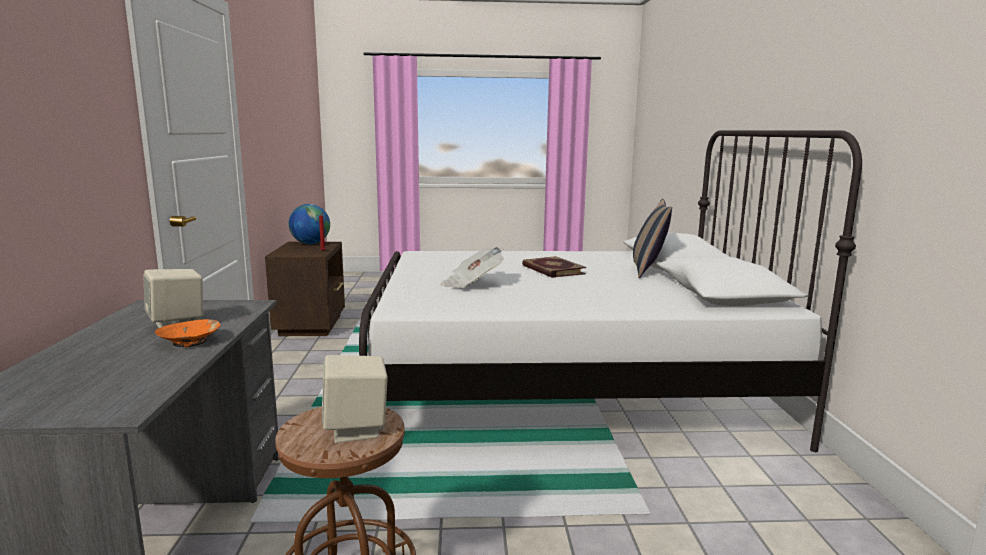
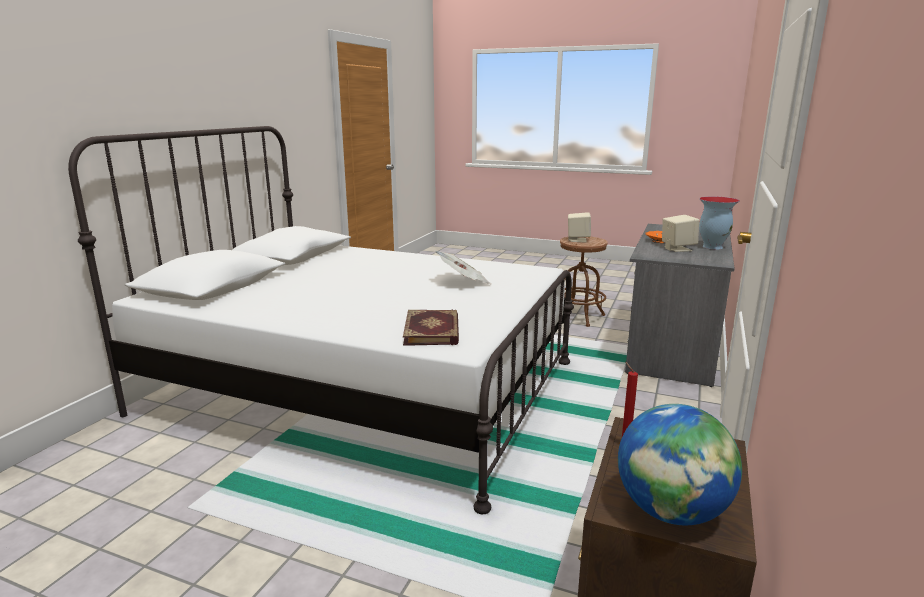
camera: 155 degrees left, 5 degrees up
(98, 338) = (712, 247): none -> vase
(552, 270) = (360, 289): book -> book (433, 330)
(648, 270) = (275, 278): pillow -> none

